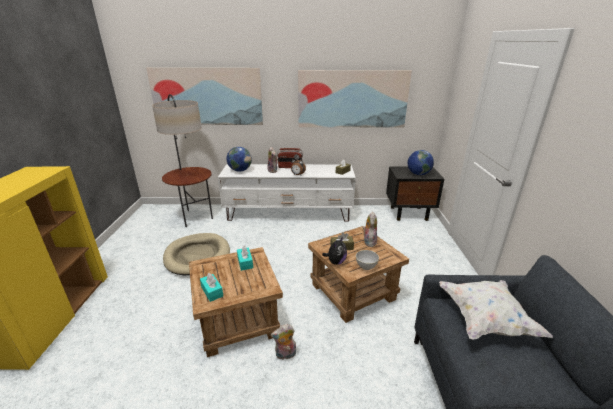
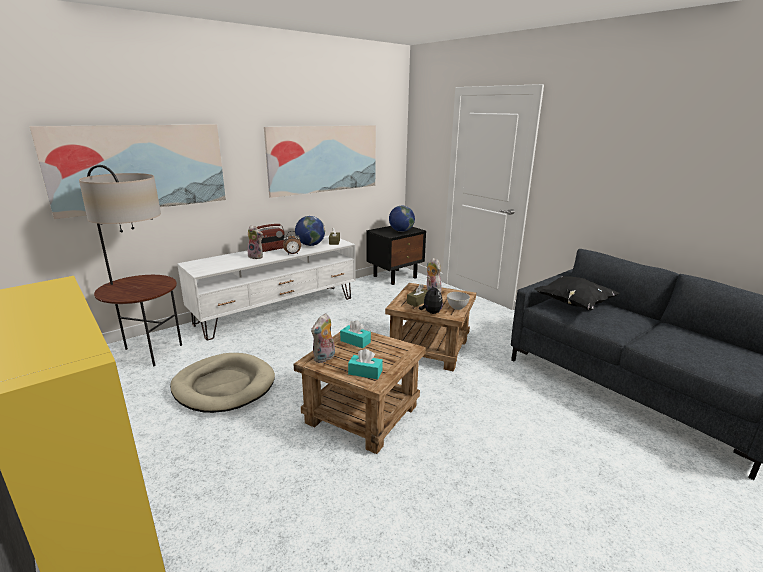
camera: 40 degrees left, 5 degrees down
(240, 170) = (212, 265): globe -> globe (310, 245)
(285, 355) = (440, 414): plush toy -> plush toy (324, 358)
(484, 320) = (573, 304): white pillow -> black pillow

